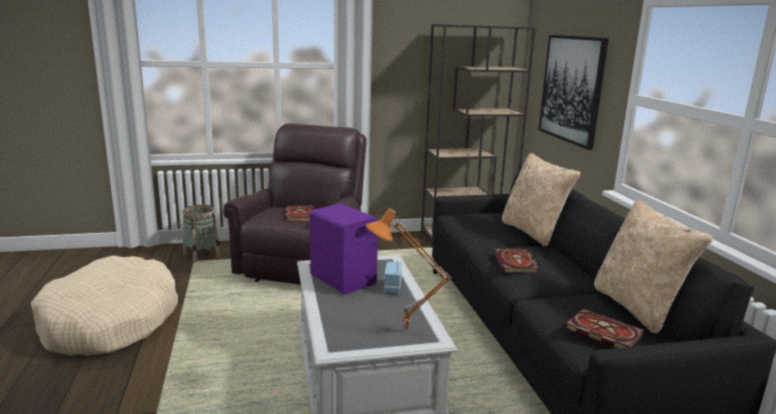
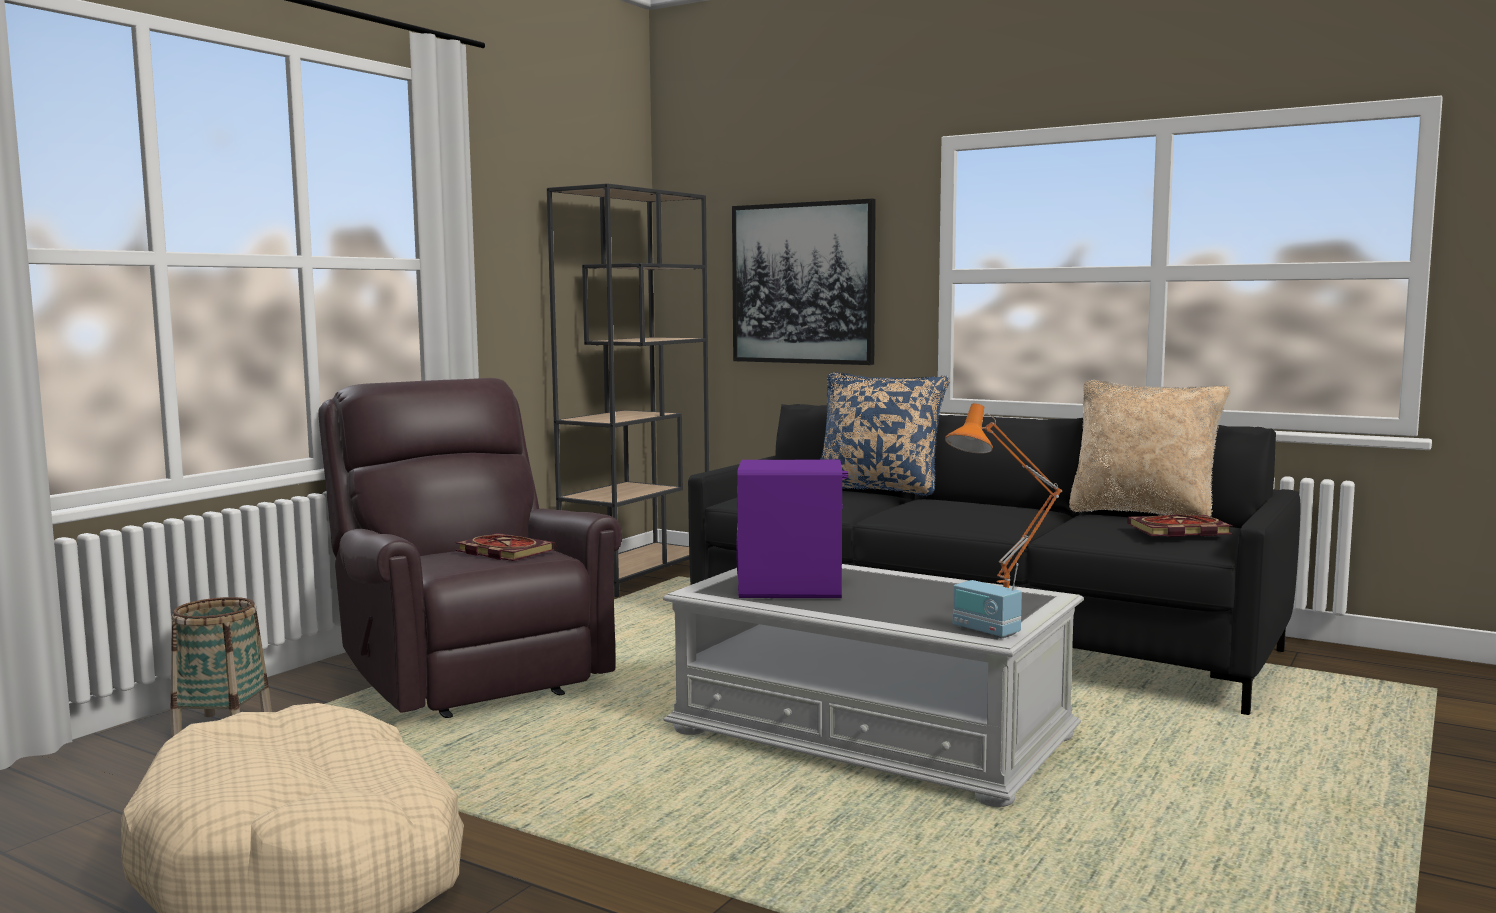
camera: 45 degrees left, 10 degrees down
(392, 287) = (869, 578): radio -> radio (985, 631)
(516, 264) = (950, 514): book -> none
(532, 234) = (879, 492): beige pillow -> blue pillow

